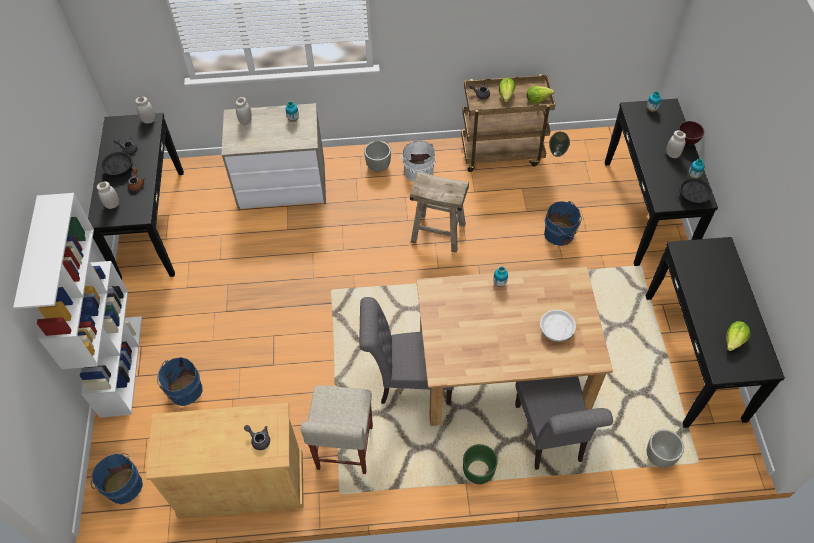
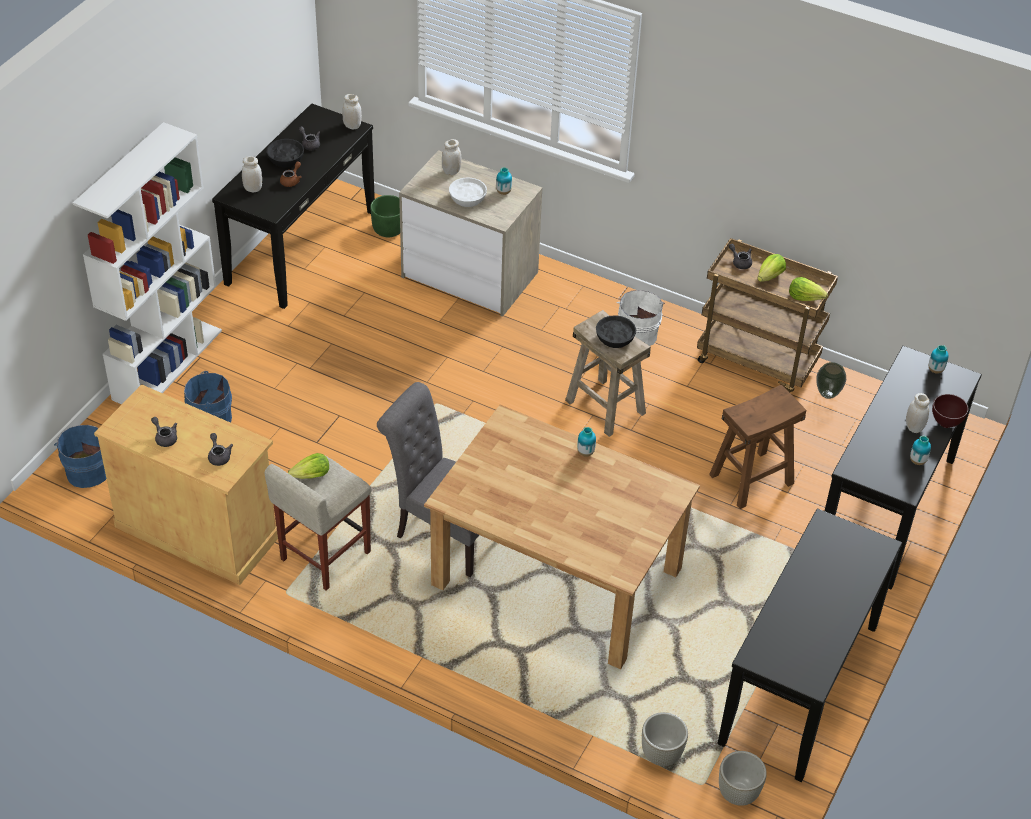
camera: 30 degrees right, 10 degrees down
(205, 449) = (165, 437): none -> grey teapot
(378, 167) = (595, 307): grey planter -> grey planter (738, 794)
(478, 471) = (445, 654): green planter -> green planter (388, 229)
(550, 438) = (552, 668): grey chair -> none
(555, 330) = (606, 525): white bowl -> white bowl (467, 198)
(560, 234) = (751, 479): blue bucket -> brown stool
(693, 196) = (895, 481): black bowl -> black bowl (615, 338)
(734, 340) = (799, 638): lettuce -> lettuce (311, 476)

